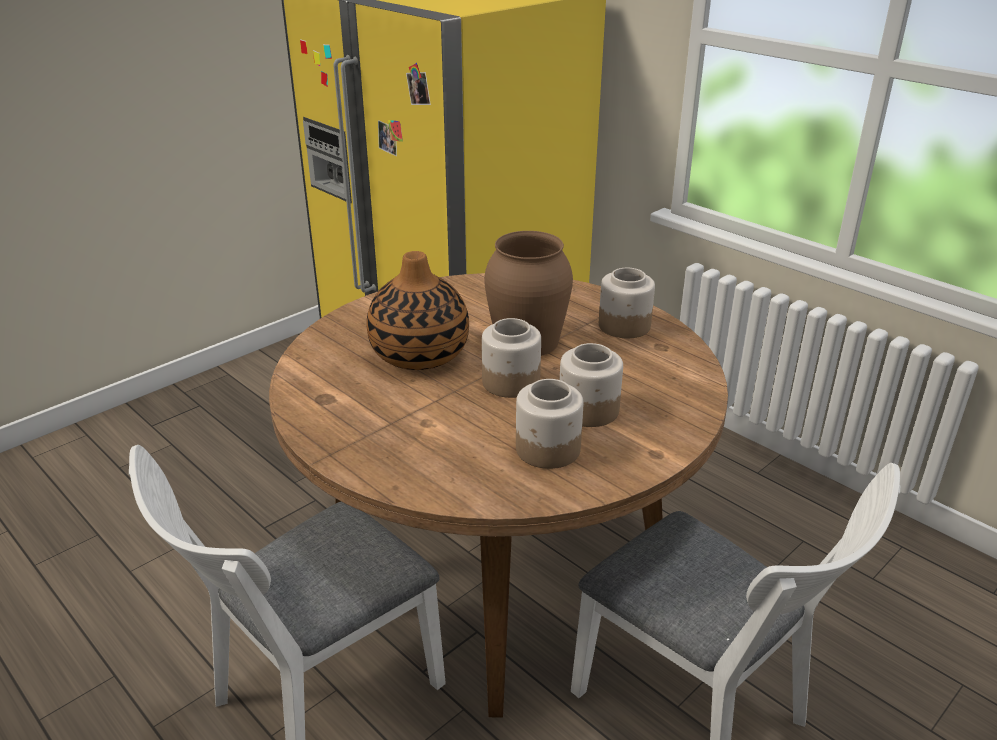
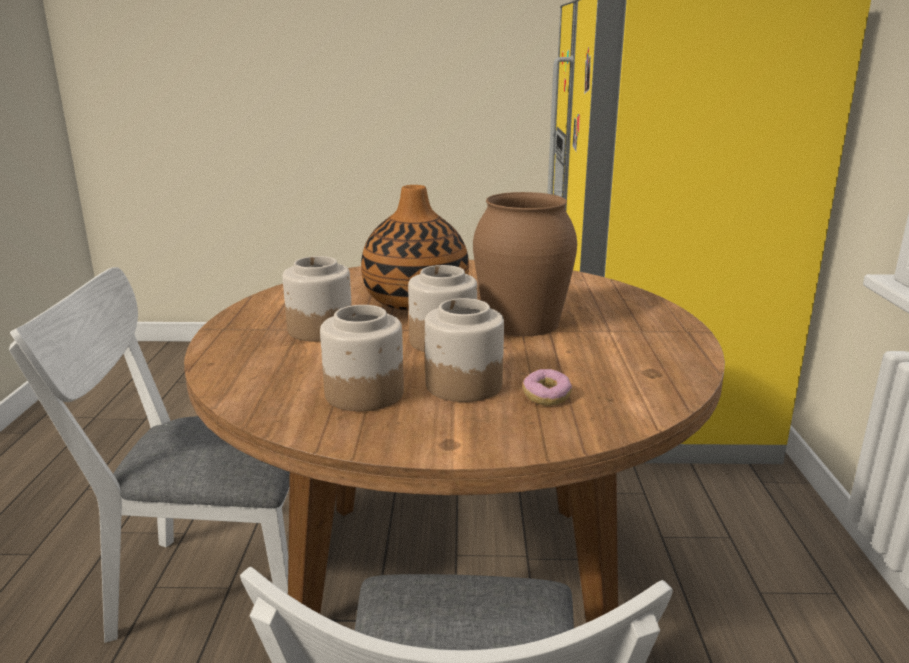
camera: 45 degrees right, 10 degrees down
(623, 326) = (644, 344): jar -> jar (320, 329)
(643, 394) = (546, 397): none -> donut

